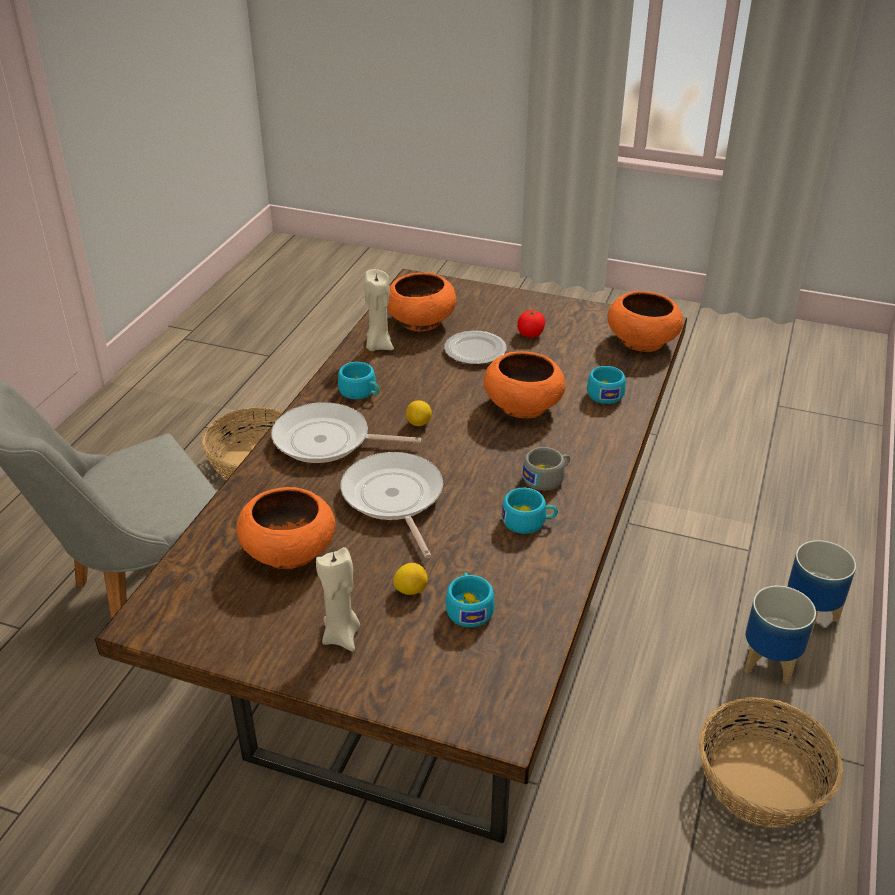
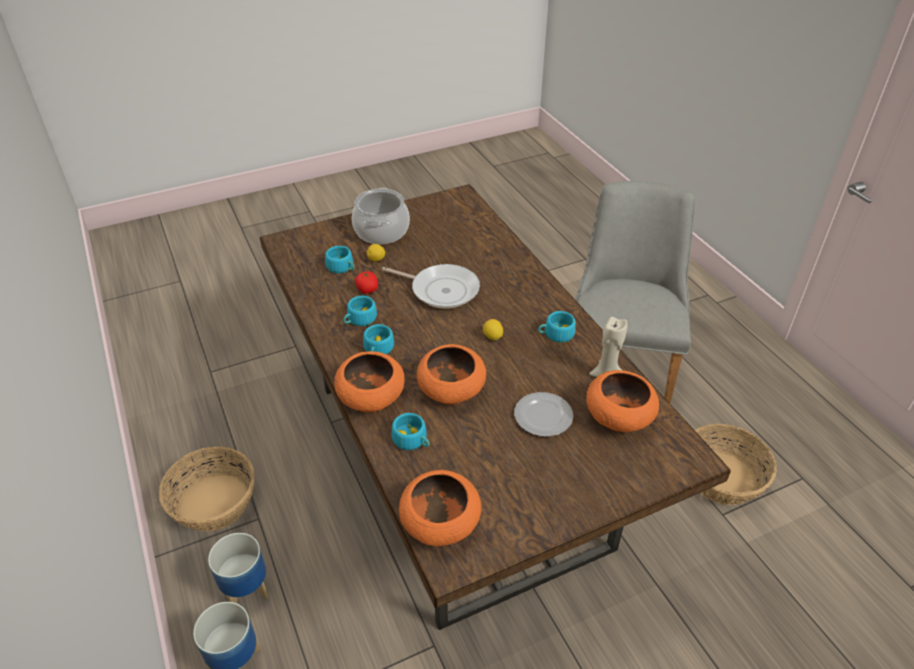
camera: 135 degrees right, 5 degrees up
(289, 551) = (451, 243): orange bowl -> orange bowl (372, 398)
(327, 441) = (521, 296): frying pan -> none
(342, 636) = (381, 231): beige candle -> cooking pot
(530, 334) = (530, 464): tomato -> tomato (367, 290)
(547, 478) = (378, 350): grey cup -> turquoise cup

